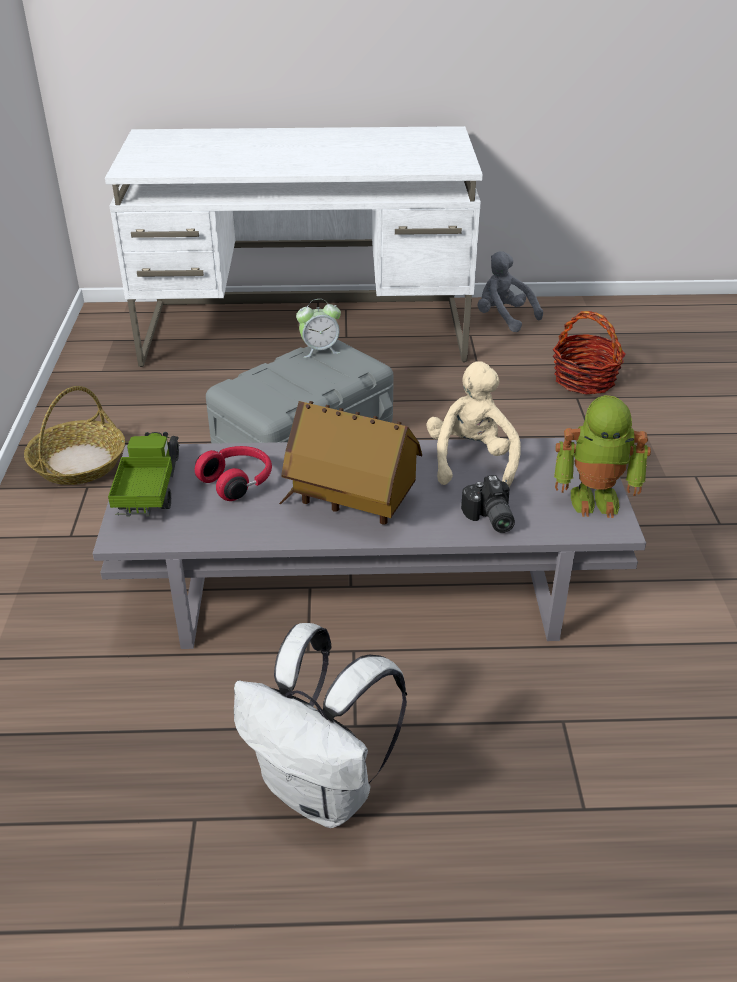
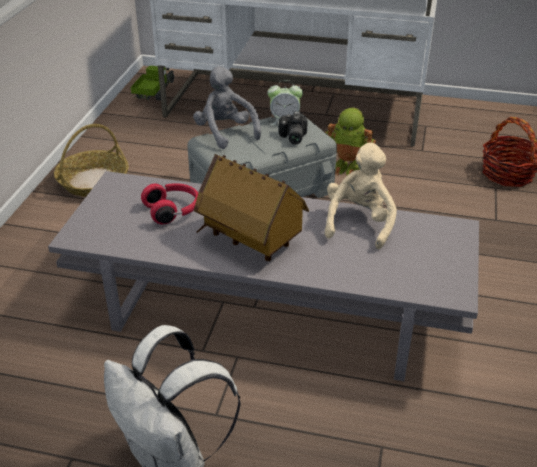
camera: 15 degrees right, 0 degrees up
(150, 488) = (108, 205): toy truck -> toy truck (154, 92)
(489, 518) = (353, 271): camera -> camera (292, 137)
(503, 318) = (458, 115): grey plush toy -> grey plush toy (225, 133)
(595, 498) = (449, 269): toy robot -> toy robot (347, 167)

